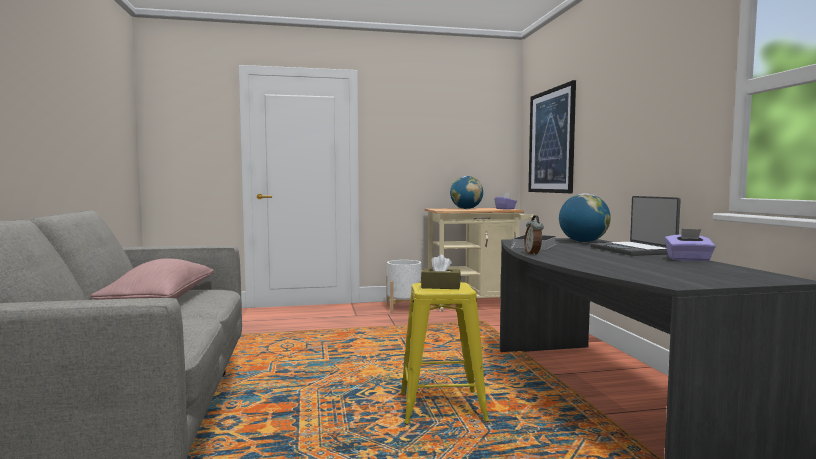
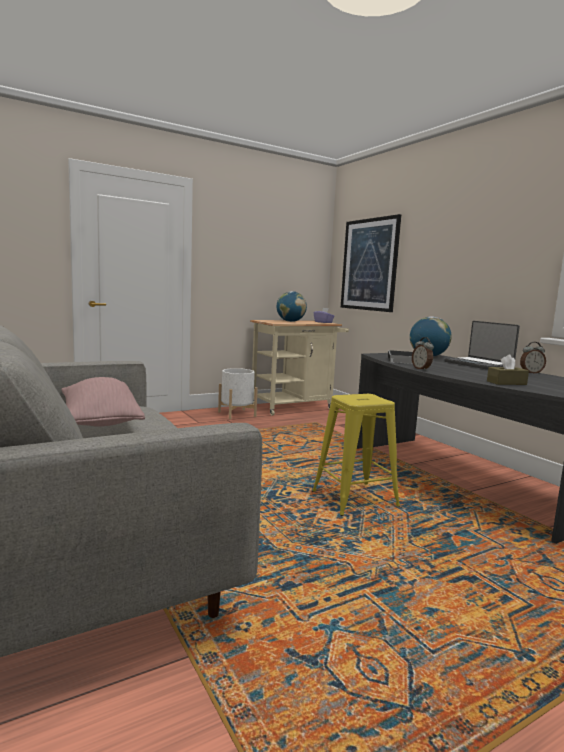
camera: 20 degrees left, 5 degrees up
(440, 286) = (360, 398): brown tissue box -> brown tissue box (506, 383)
(688, 259) = (530, 373): purple tissue box -> alarm clock

